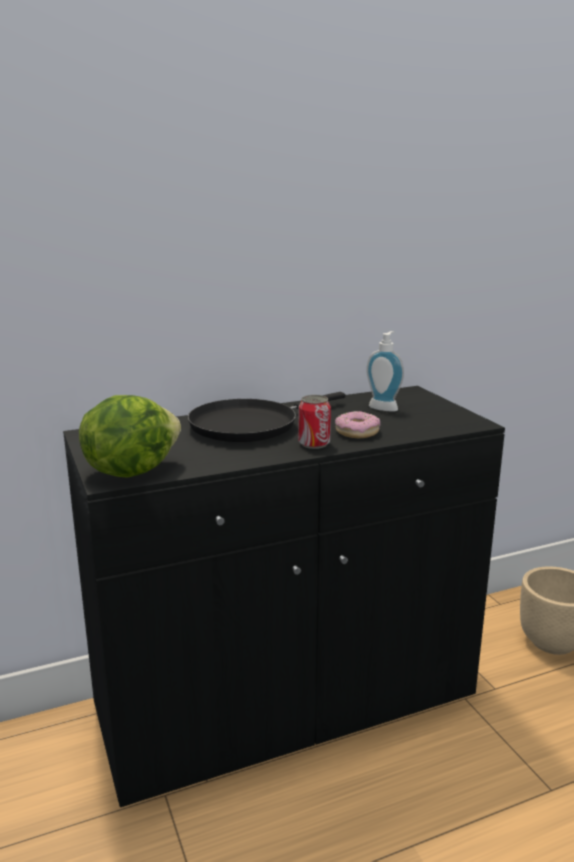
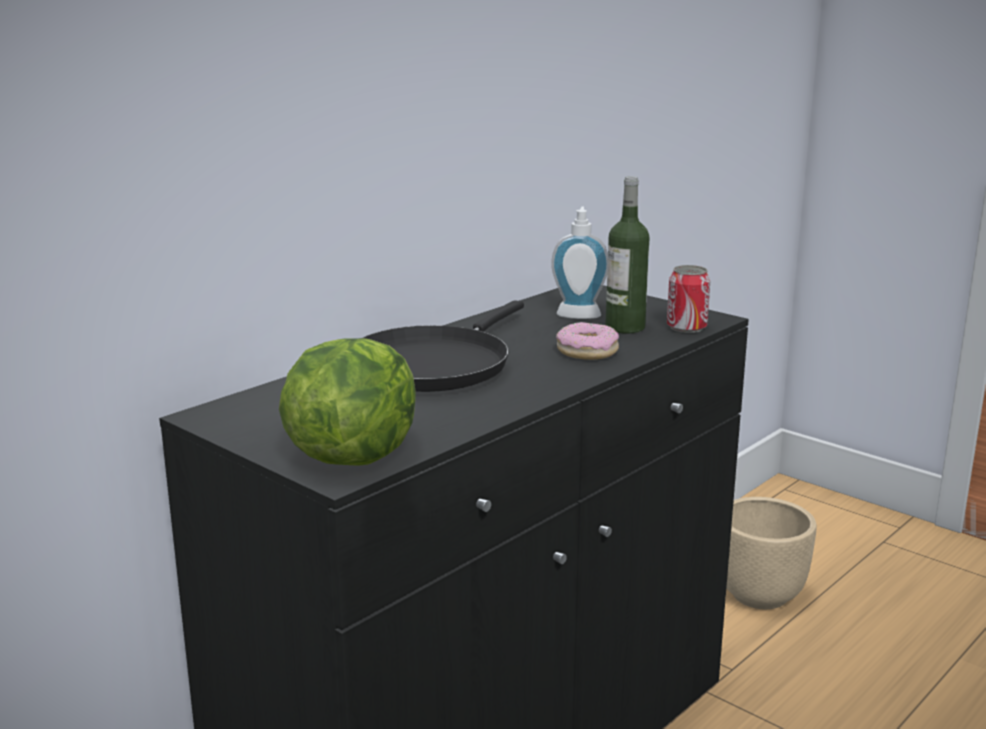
camera: 25 degrees left, 0 degrees up
(314, 444) = (554, 375): can -> can (686, 327)
(404, 420) = (625, 327): none -> bottle

